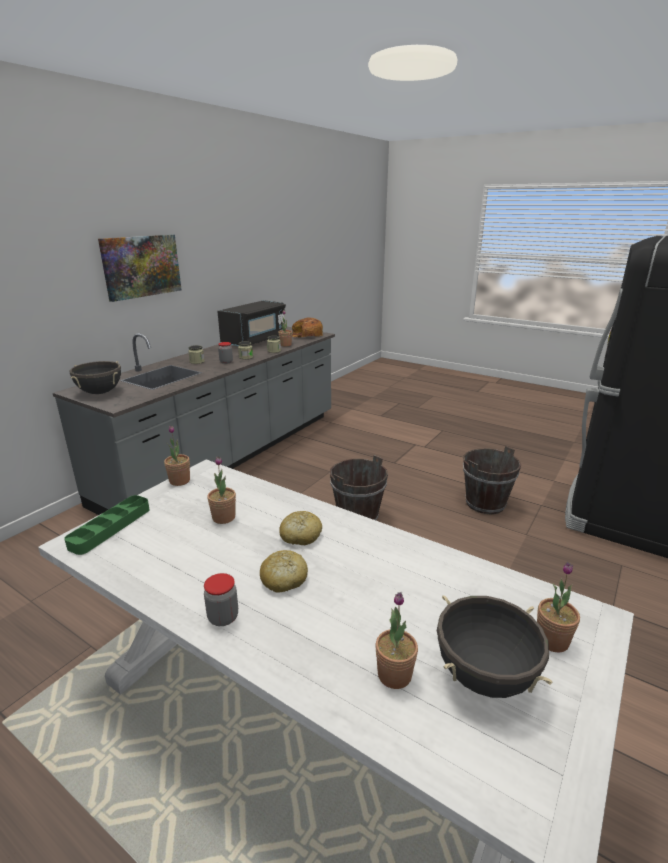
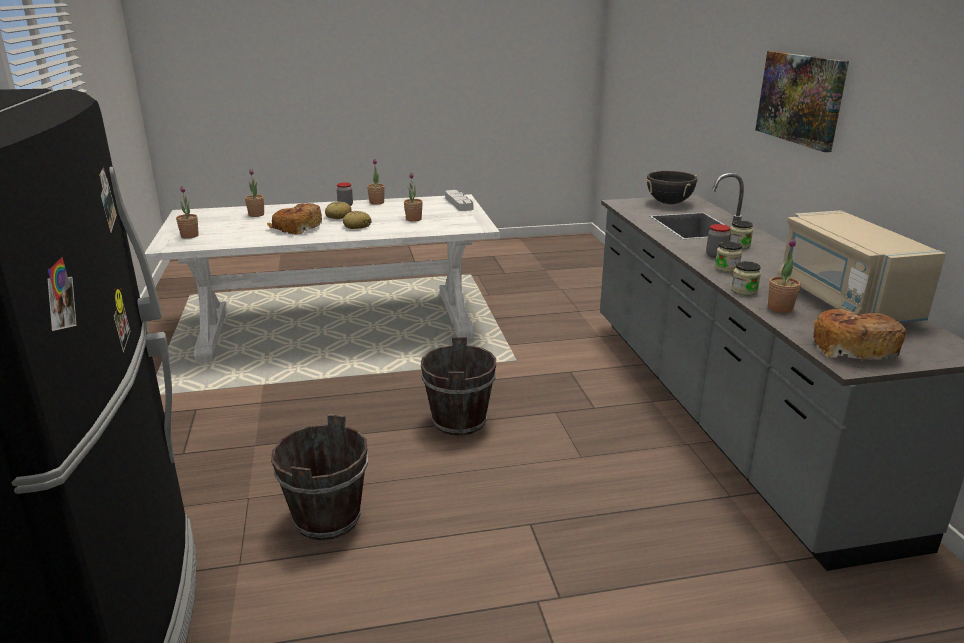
camera: 135 degrees right, 0 degrees up
(110, 527) = (459, 203): green tray -> grey tray
(179, 481) = (480, 220): potted plant -> potted plant (376, 202)
(255, 340) = (844, 299): black microwave -> beige microwave
(374, 573) = (297, 228): none -> bread
(484, 675) = (218, 223): black cooking pot -> none

